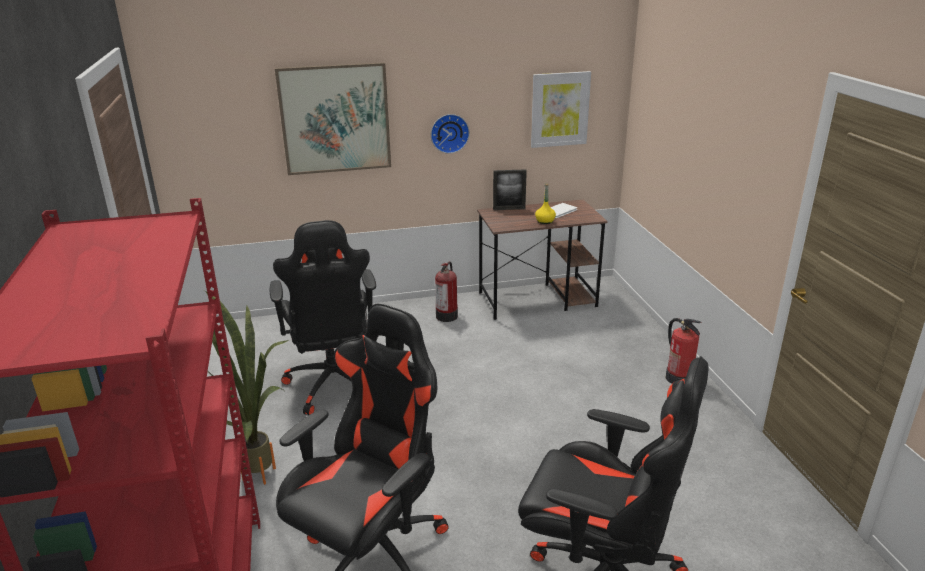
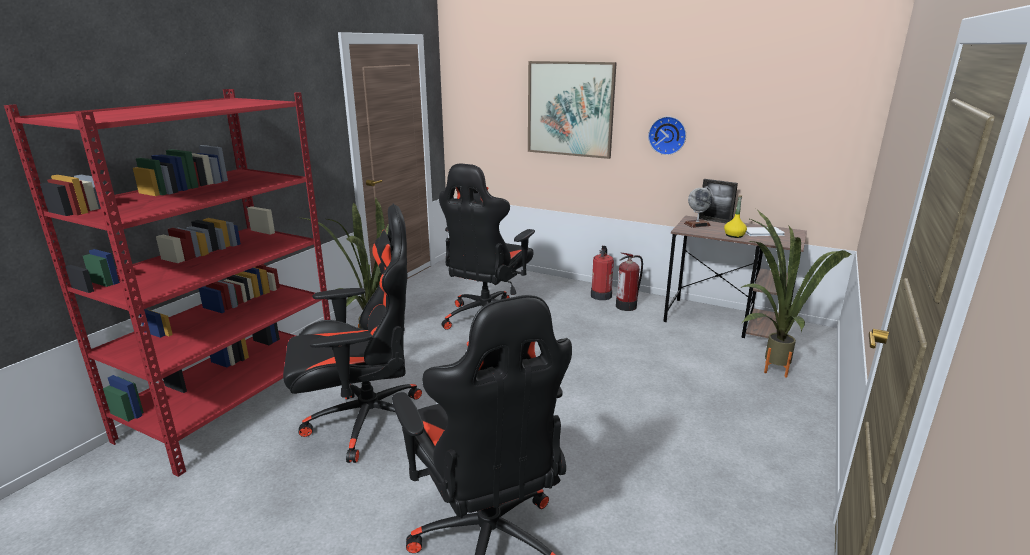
camera: 40 degrees right, 5 degrees down
(502, 217) = (697, 224): none -> globe
(559, 109) = (790, 126): picture -> none
(608, 330) = (767, 367): none -> potted plant
(678, 378) = (794, 433): fire extinguisher -> fire extinguisher (601, 295)

